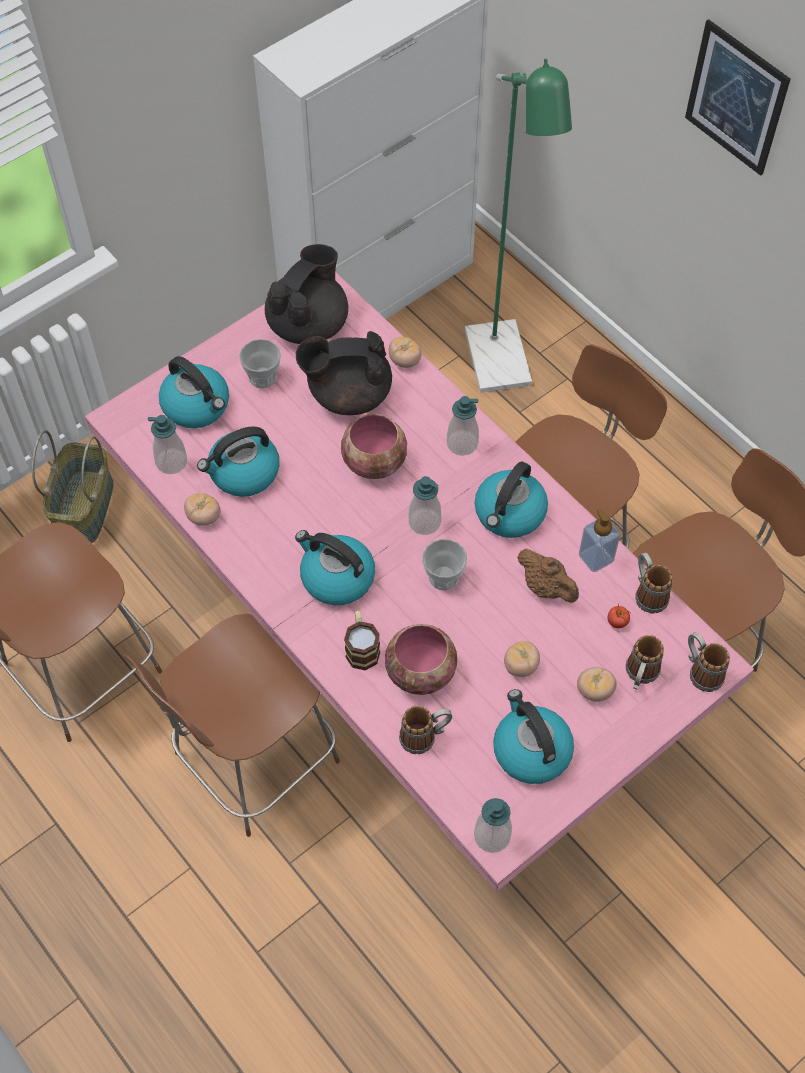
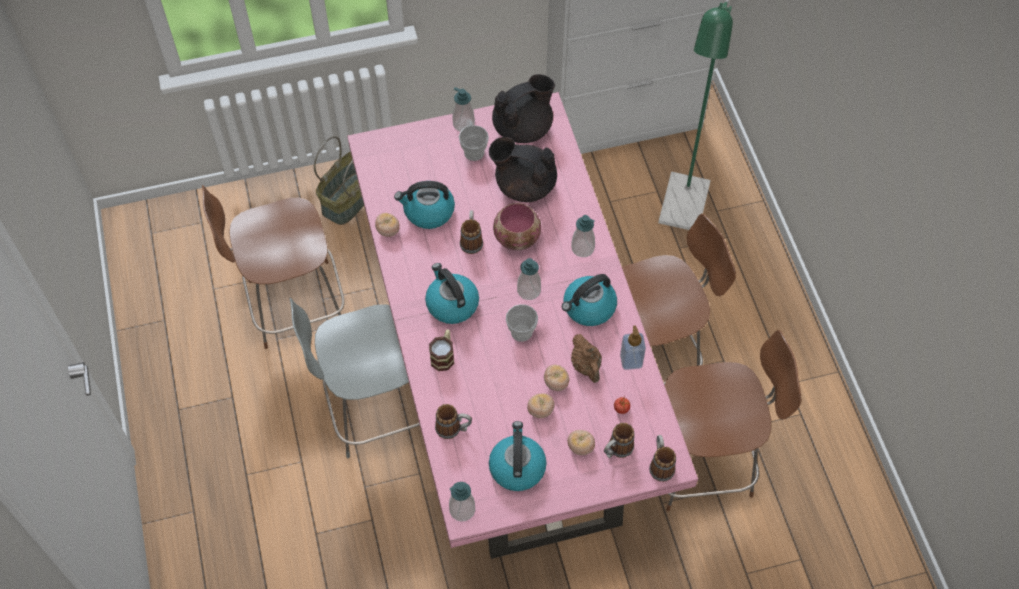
camera: 25 degrees right, 0 degrees up
(171, 462) = (386, 186): soap dispenser -> soap dispenser (463, 124)
(197, 406) = (421, 156): kettle -> none
(252, 761) = (374, 410): brown chair -> grey chair
(404, 361) = (574, 177): tomato -> tomato (556, 383)
(420, 671) = (473, 386): bowl -> none
(647, 593) = (653, 398): mug -> mug (471, 240)
(736, 98) = (863, 76): picture -> none

